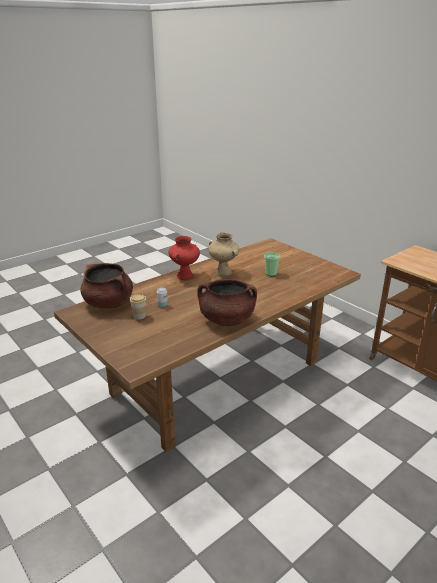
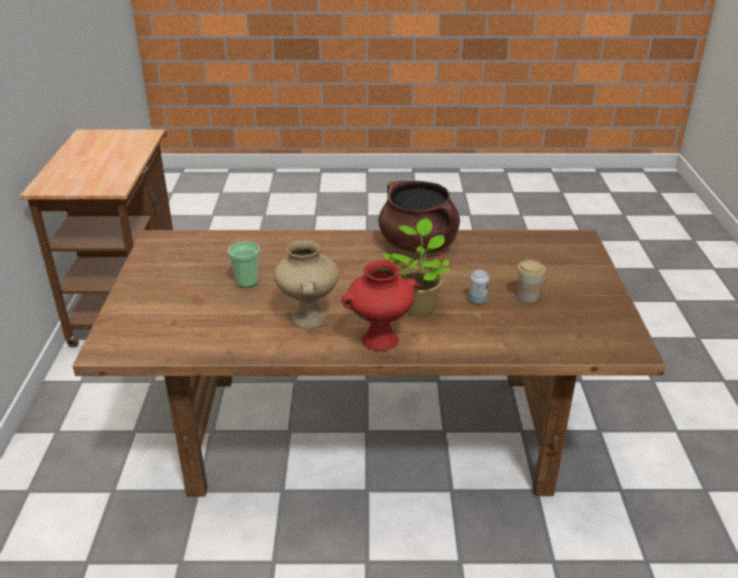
camera: 140 degrees left, 5 degrees up
(109, 303) = (560, 338): brown cooking pot -> none
(187, 292) = (417, 305): none -> potted plant

